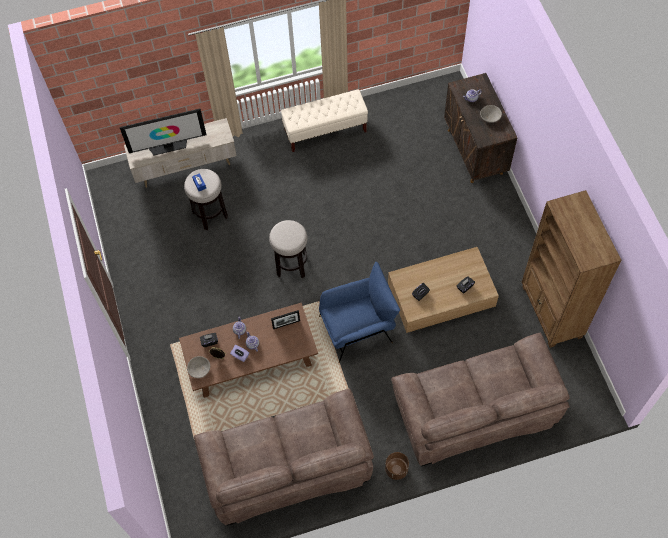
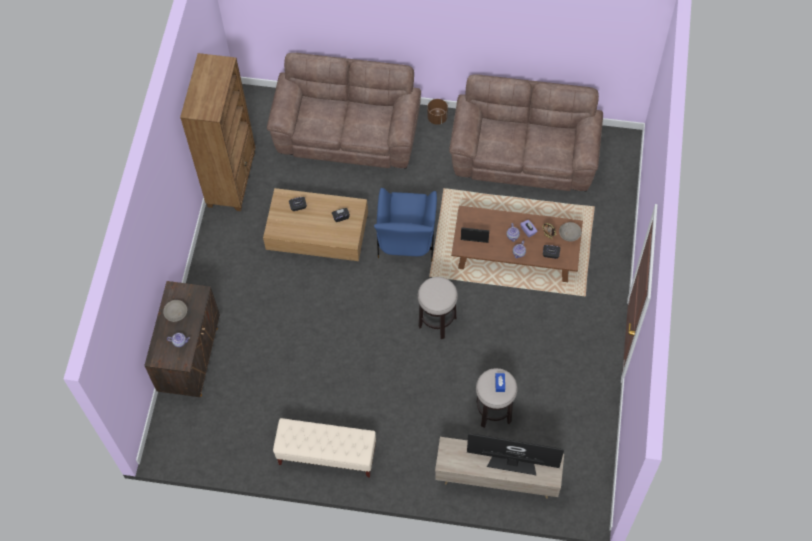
camera: 155 degrees left, 0 degrees up
(358, 328) = (407, 237): blue armchair -> blue armchair turned 90 degrees counterclockwise

